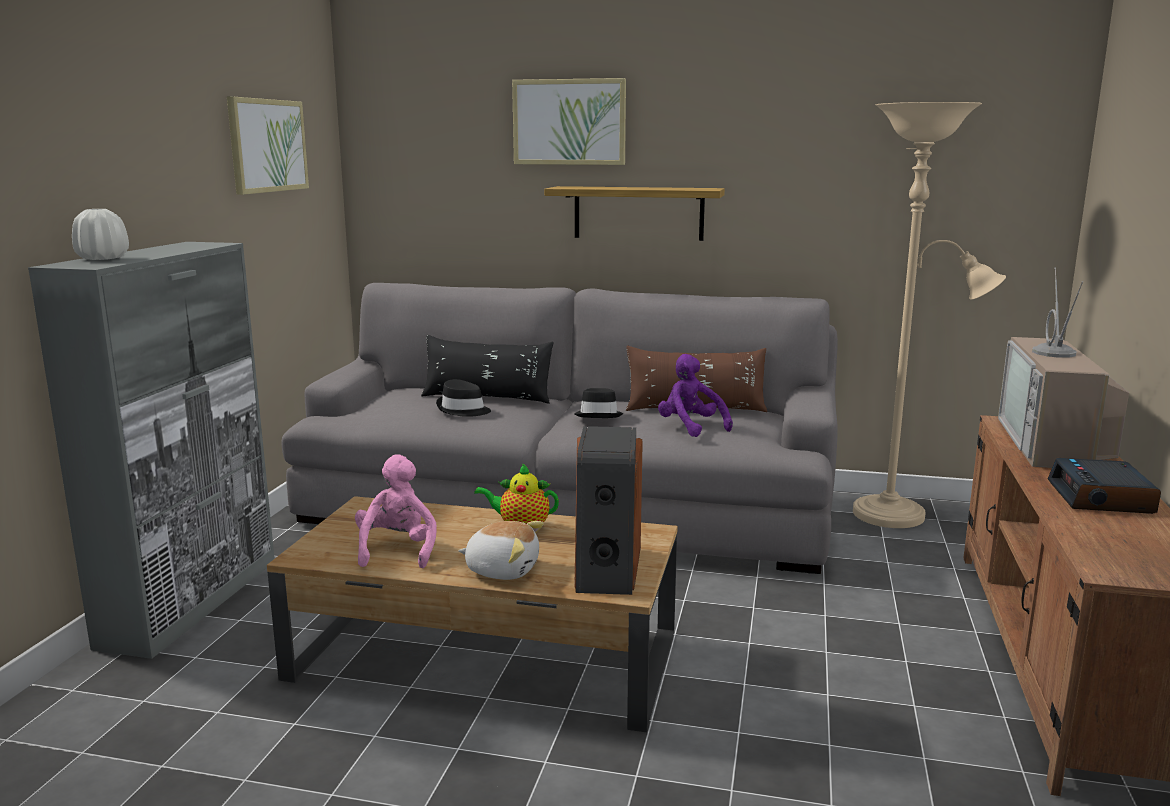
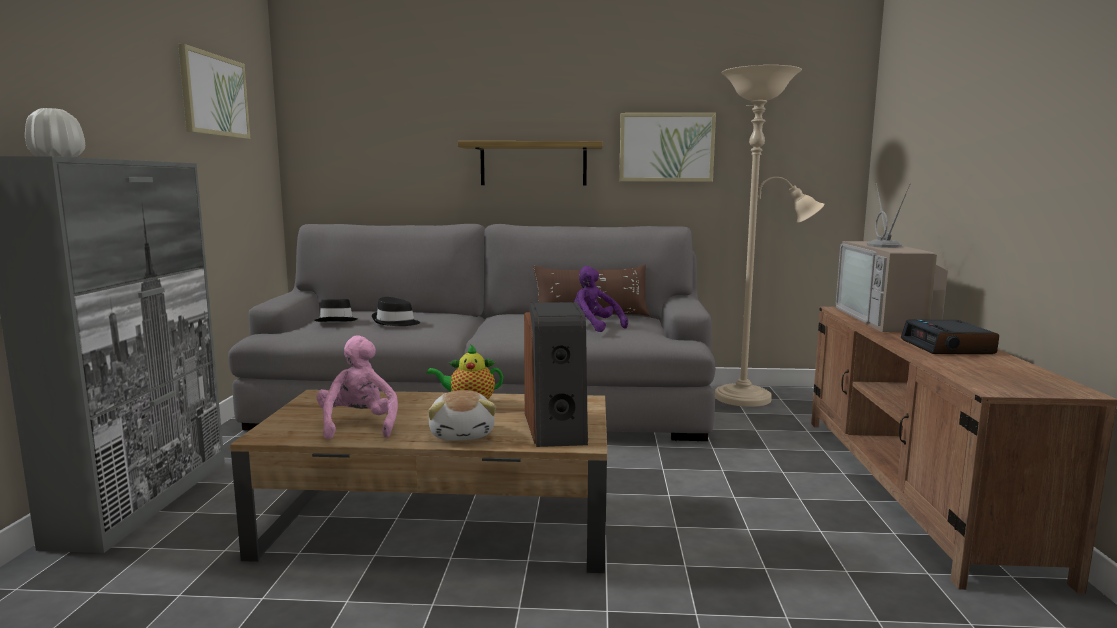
camera: 10 degrees left, 5 degrees down
(487, 398) = (414, 314): black pillow -> none
(502, 569) = (463, 434): plush toy -> plush toy turned 75 degrees clockwise
(569, 122) = (475, 90): picture -> picture (666, 147)
(599, 415) = (514, 322): black hat -> black hat (337, 321)

